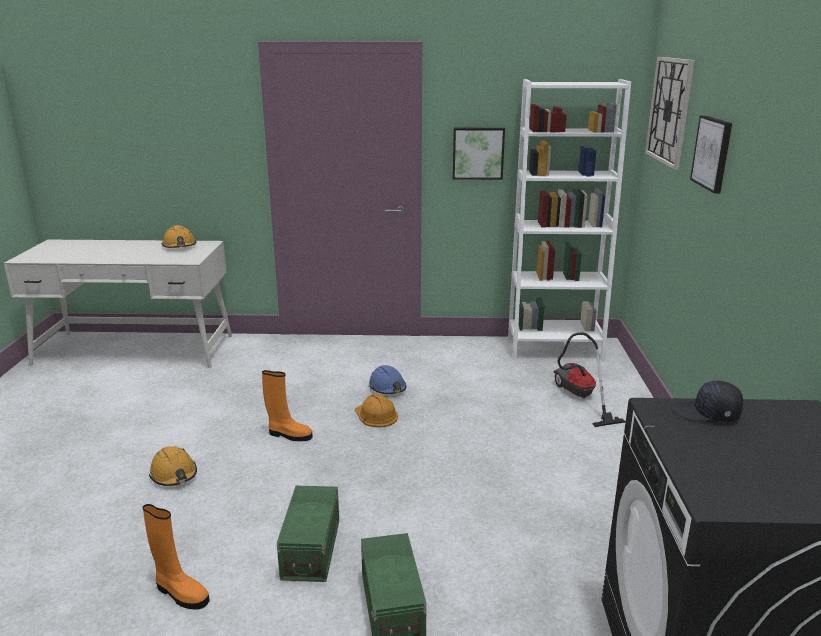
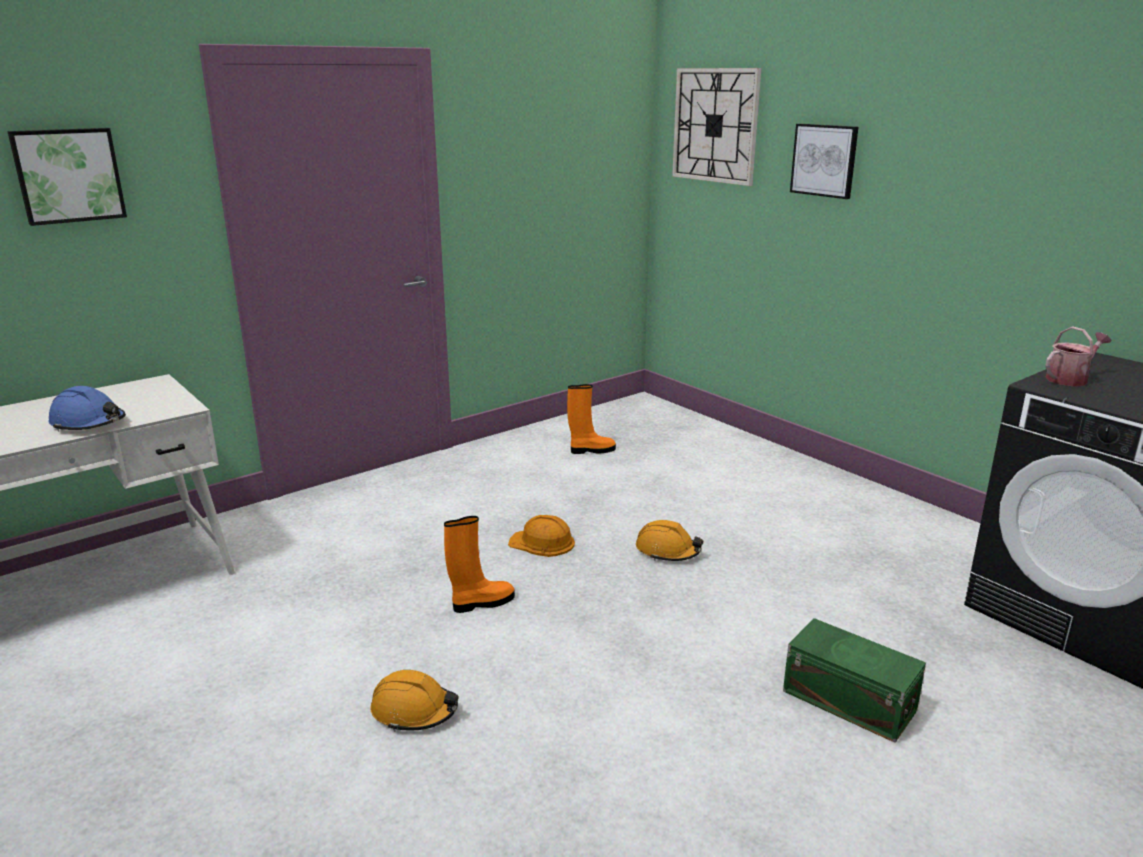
camera: 40 degrees left, 0 degrees up
(179, 246) = (111, 396): orange hard hat -> orange hard hat (667, 551)
(180, 593) = (651, 818): orange boot -> orange boot (591, 450)
(312, 548) = (700, 694): green storage box -> none
(387, 387) = (508, 511): blue hard hat -> blue hard hat (89, 423)
(478, 153) = (501, 194): picture -> picture (68, 175)
(554, 348) = (607, 418): white bookcase -> none
(578, 397) = (697, 454): vacuum cleaner -> none
(706, 414) = (1070, 379): black cap -> watering can

